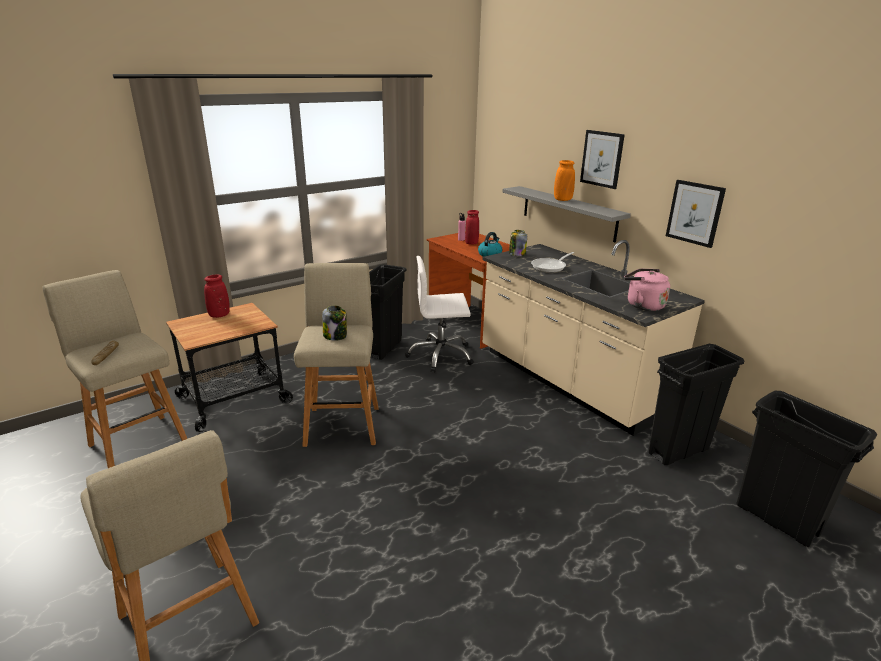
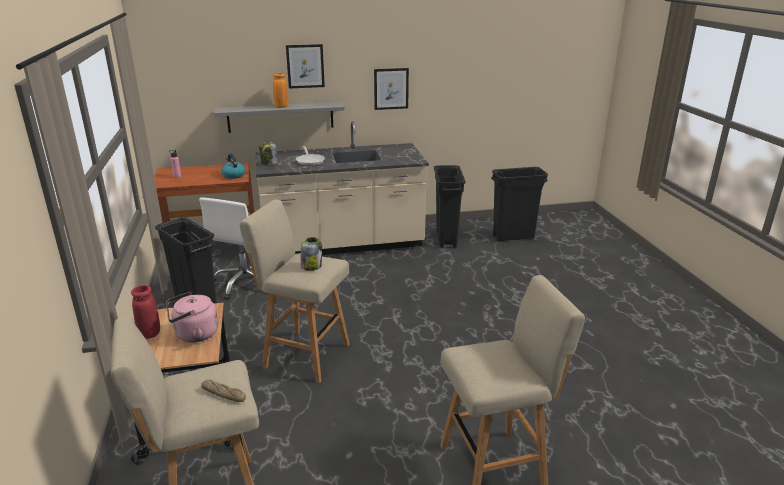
camera: 65 degrees left, 0 degrees up
(471, 243) = (194, 175): red vase -> none
(642, 305) = (403, 156): pink kettle -> pink kettle (194, 335)

